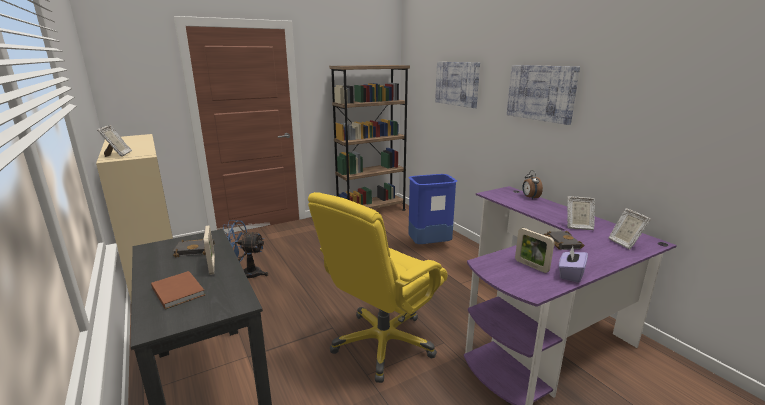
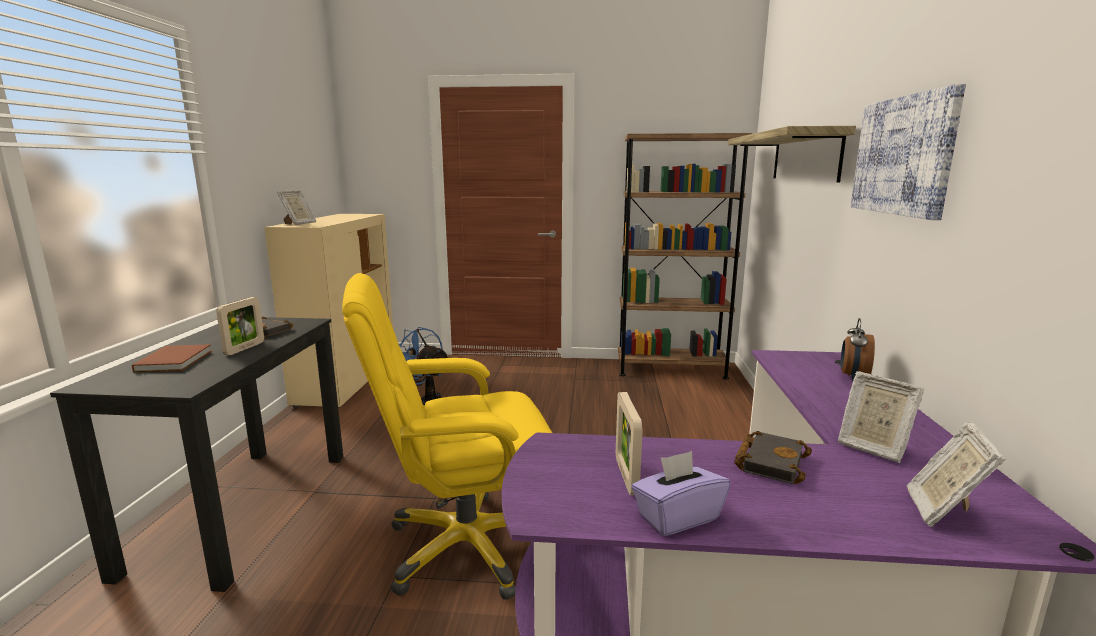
camera: 35 degrees right, 5 degrees down
(429, 245) = (706, 438): blue trash can -> none
(457, 83) = (804, 157): picture -> shelf

